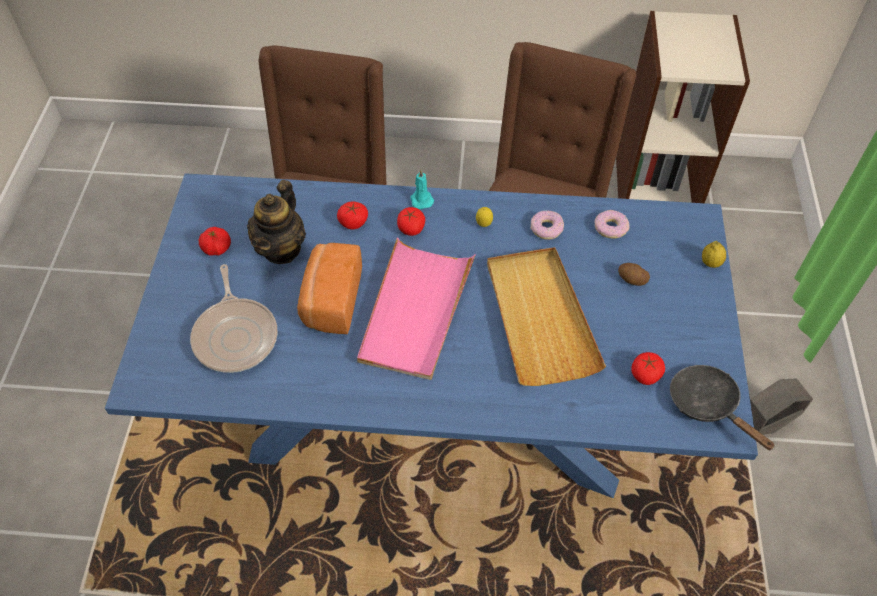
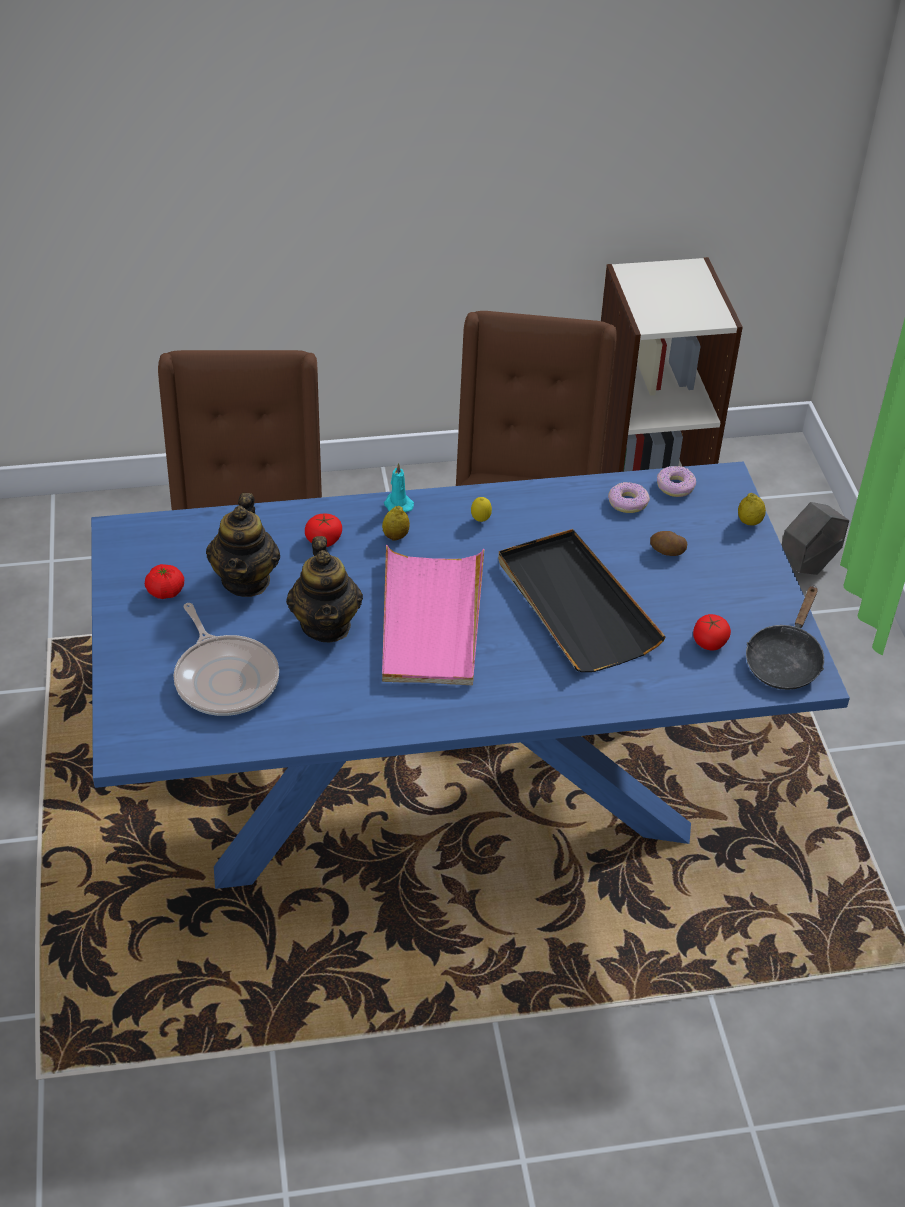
camera: 15 degrees left, 10 degrees down
(331, 300) = (326, 625): bread -> teapot
(411, 228) = (395, 536): tomato -> lemon
(539, 317) = (575, 605): beige tray -> black tray
(546, 228) = (554, 514): donut -> donut (675, 486)
(708, 405) = (785, 660): black frying pan -> black frying pan turned 105 degrees counterclockwise
(765, 422) = (847, 731): grey planter -> grey planter (807, 566)

